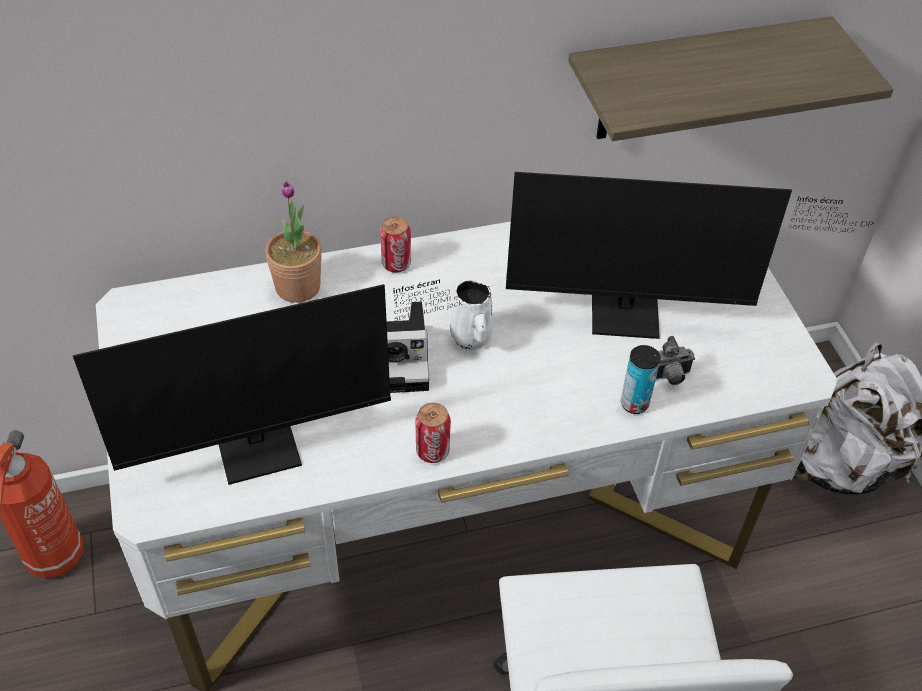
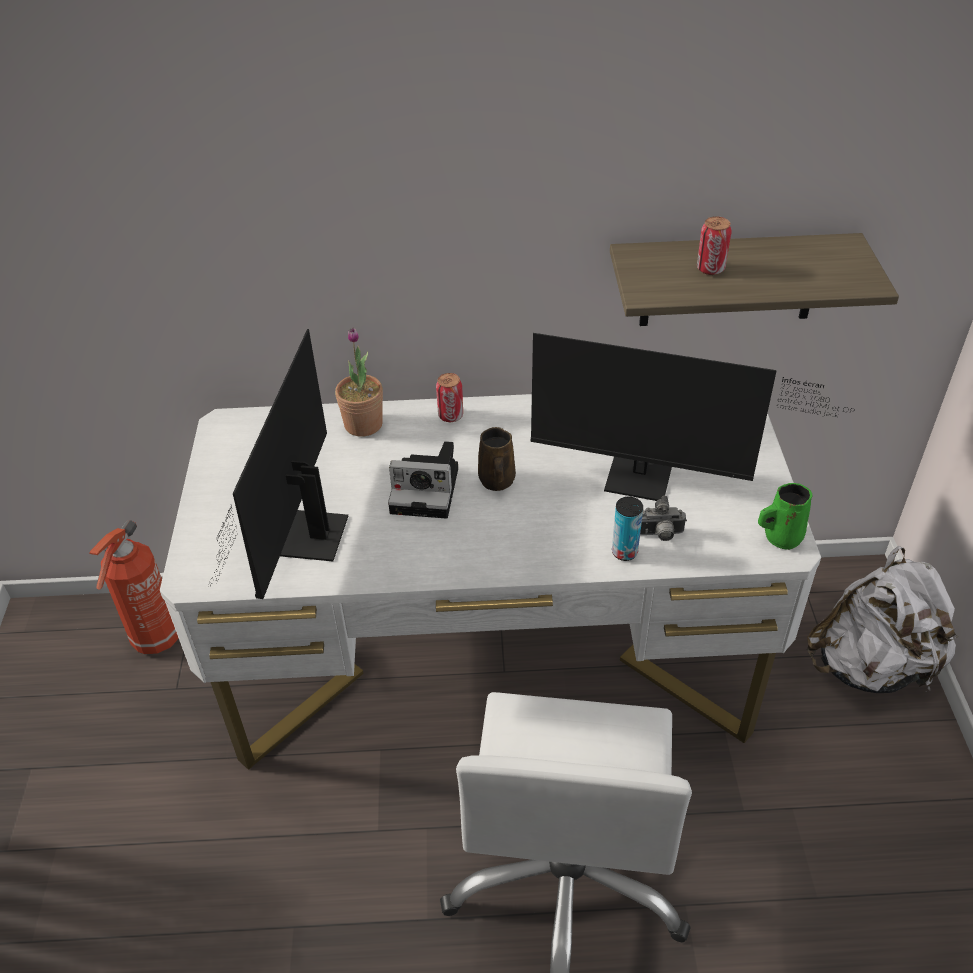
camera: 15 degrees right, 5 degrees down
(272, 445) = (304, 544): monitor -> monitor turned 105 degrees clockwise
(432, 451) = (436, 566): can -> can (710, 269)
(471, 338) = (496, 482): white mug -> brown mug
(791, 363) = (780, 537): none -> green mug

